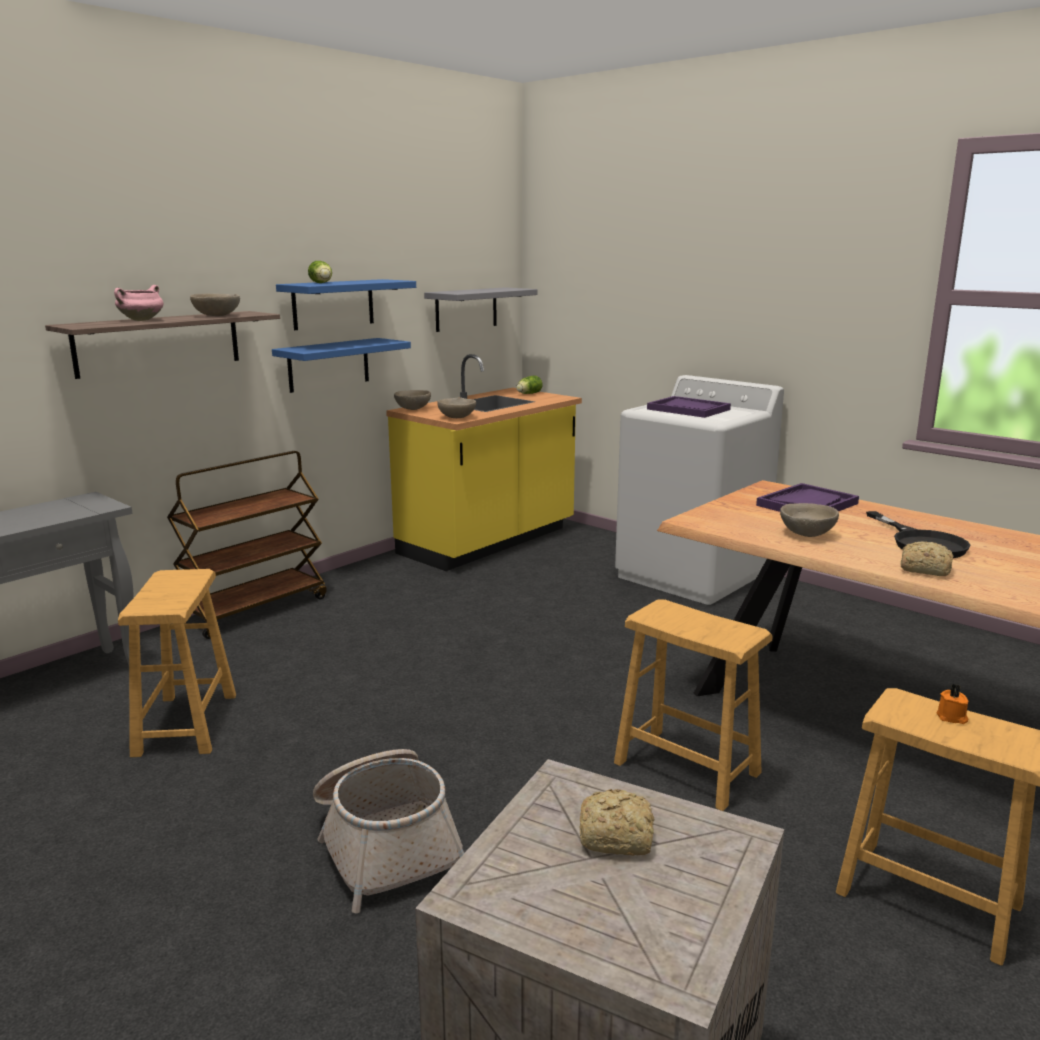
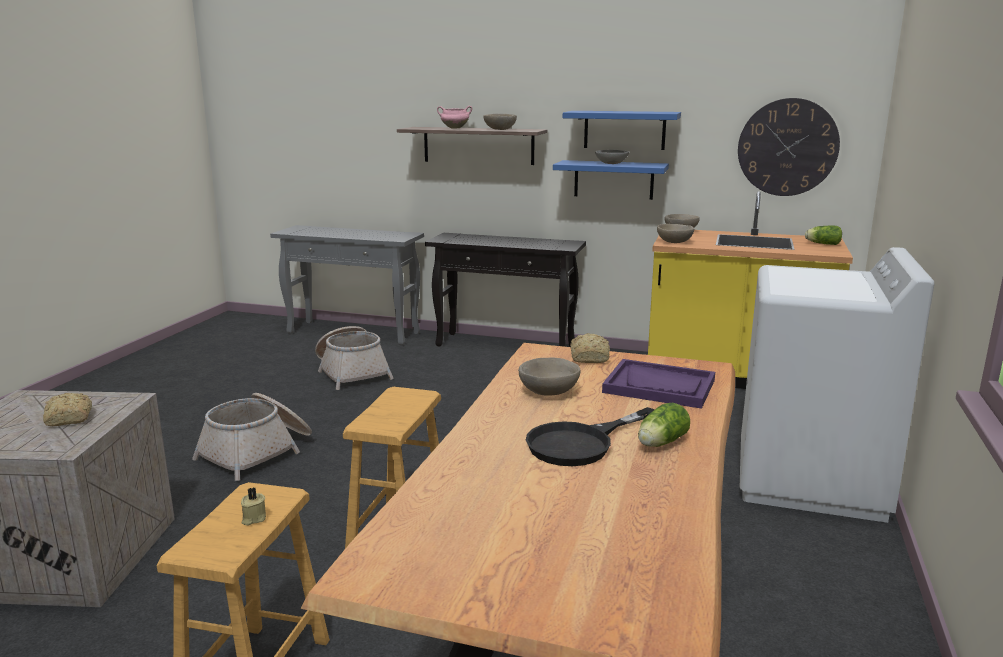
camera: 65 degrees right, 0 degrees up
(185, 724) = (352, 372): brown stool -> basket
(255, 609) = (506, 345): brown cart -> black console table
(322, 283) = (594, 111): lettuce -> lettuce (660, 443)
(344, 344) = (611, 163): none -> grey bowl
(466, 309) = (787, 147): grey shelf -> wall clock
(688, 409) = (818, 280): purple tray -> none
(923, 569) = (484, 445): bread -> bread (590, 357)
(952, 718) = (253, 518): orange candle -> beige candle

